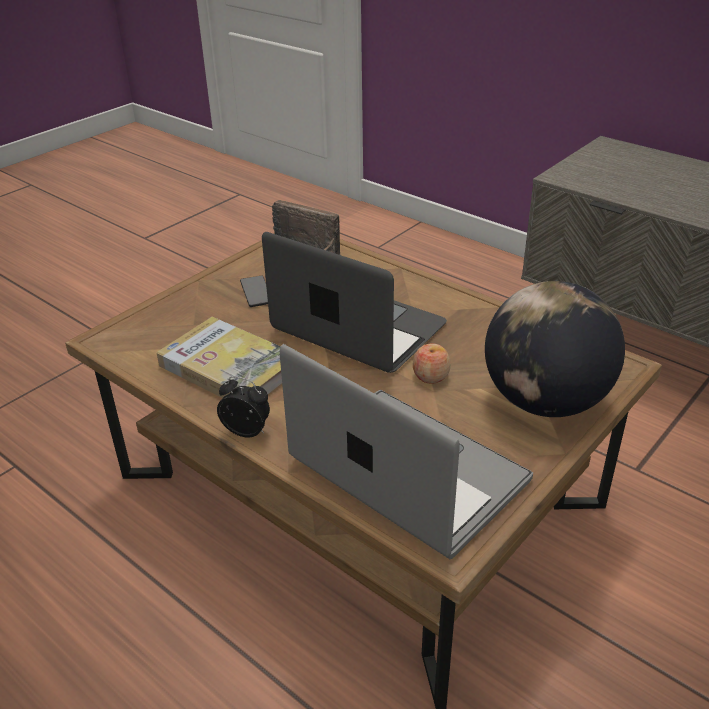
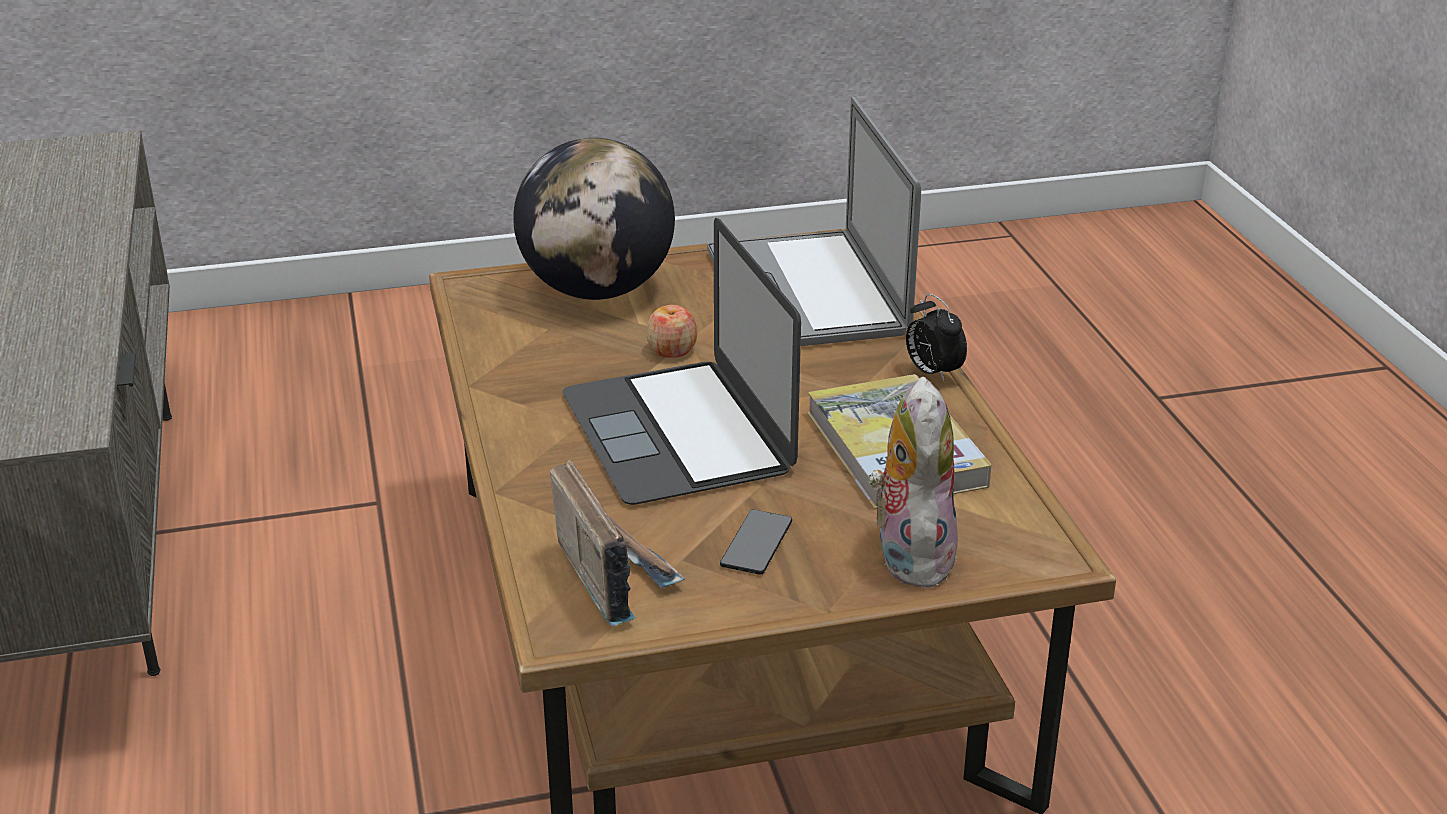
camera: 145 degrees left, 5 degrees down
(179, 314) = (909, 555): none -> plush toy

